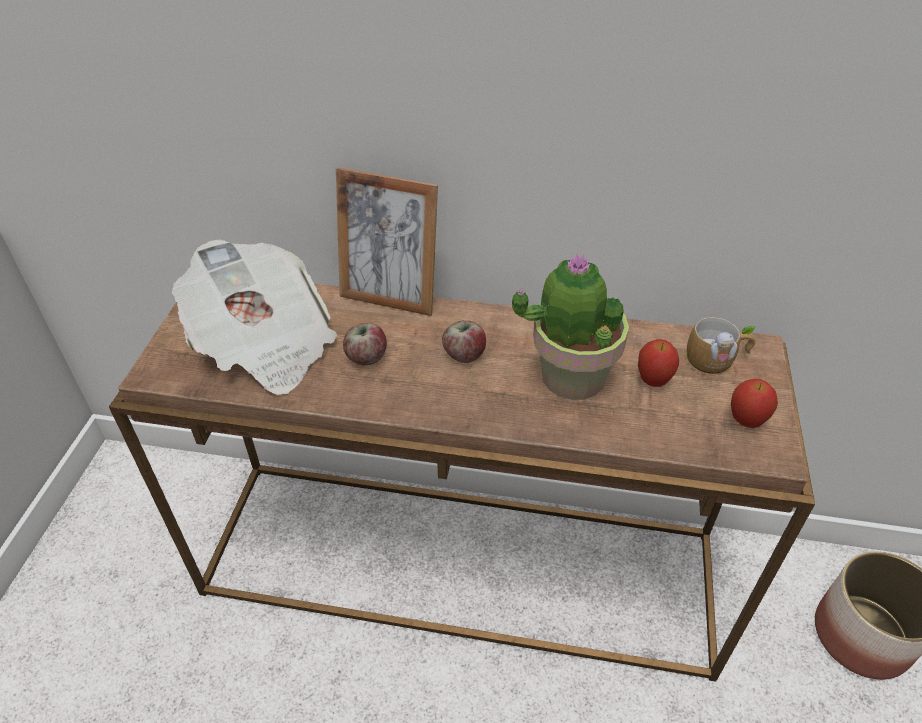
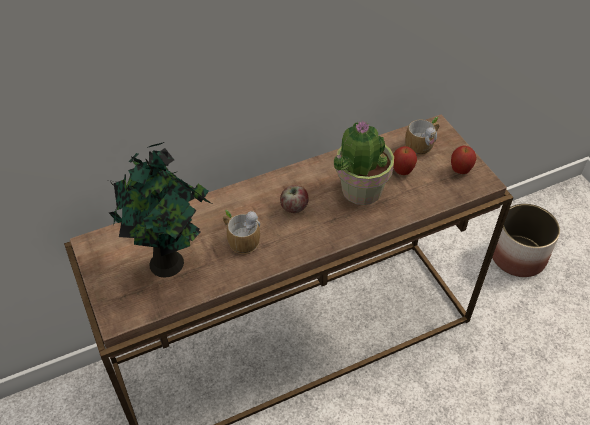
camera: 35 degrees left, 5 degrees up
(264, 344) = (170, 263): newspaper -> potted plant
(366, 357) = (240, 238): apple -> mug
(390, 297) = (217, 194): picture frame -> none

